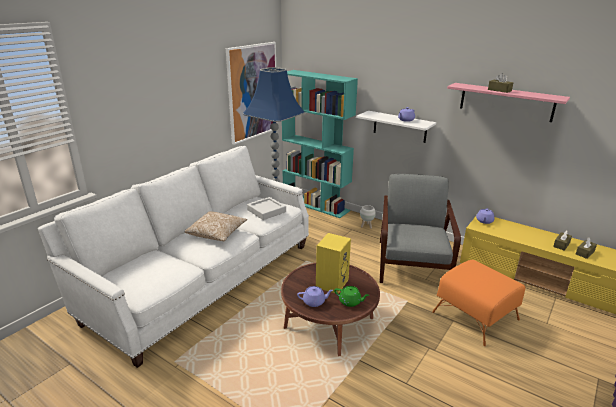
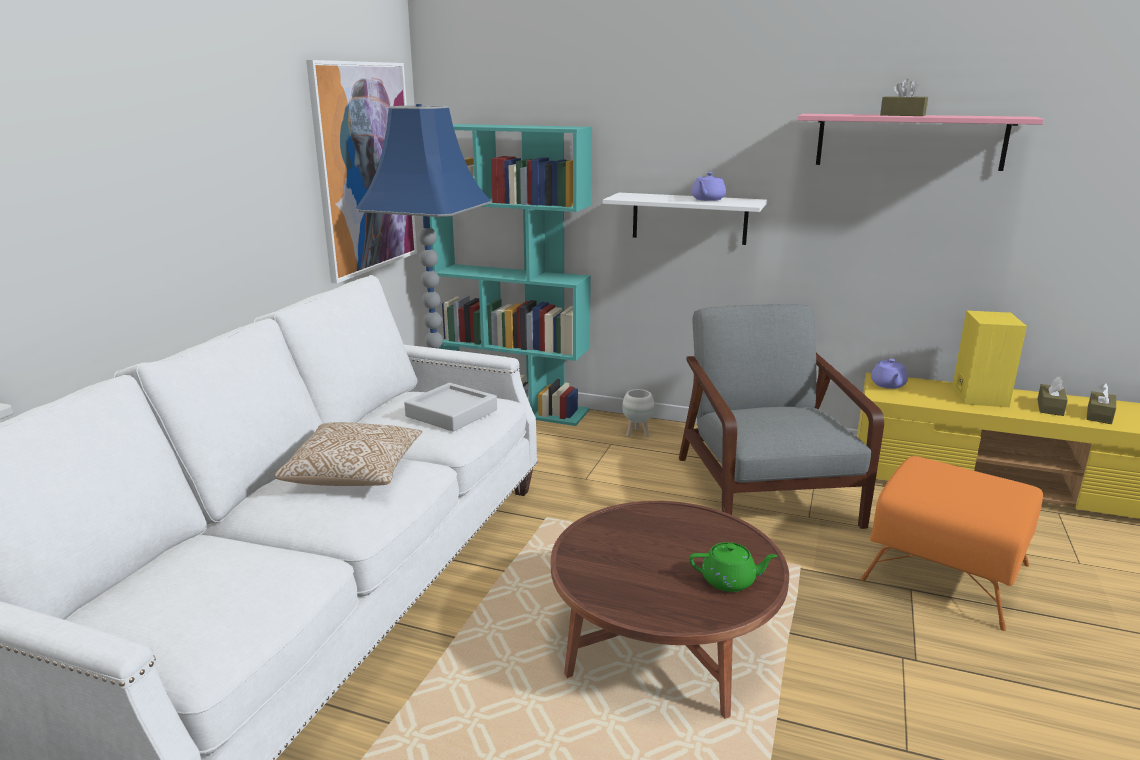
camera: 15 degrees left, 5 degrees down
(314, 302) = (649, 595): purple teapot -> none
(331, 282) = (662, 546): yellow speaker -> yellow speaker (978, 396)

